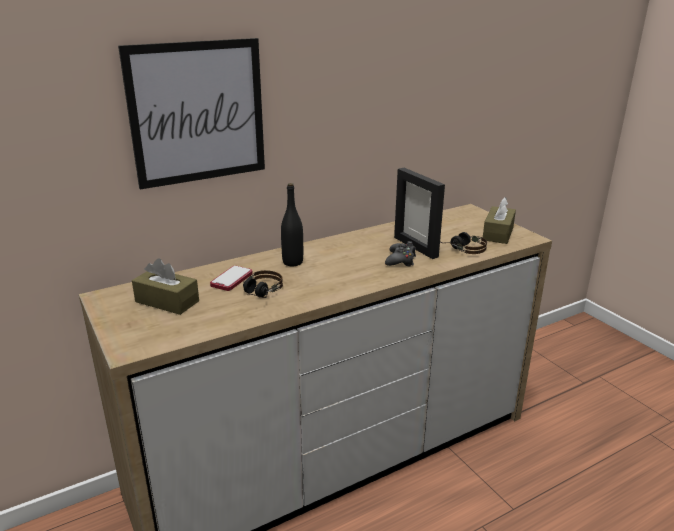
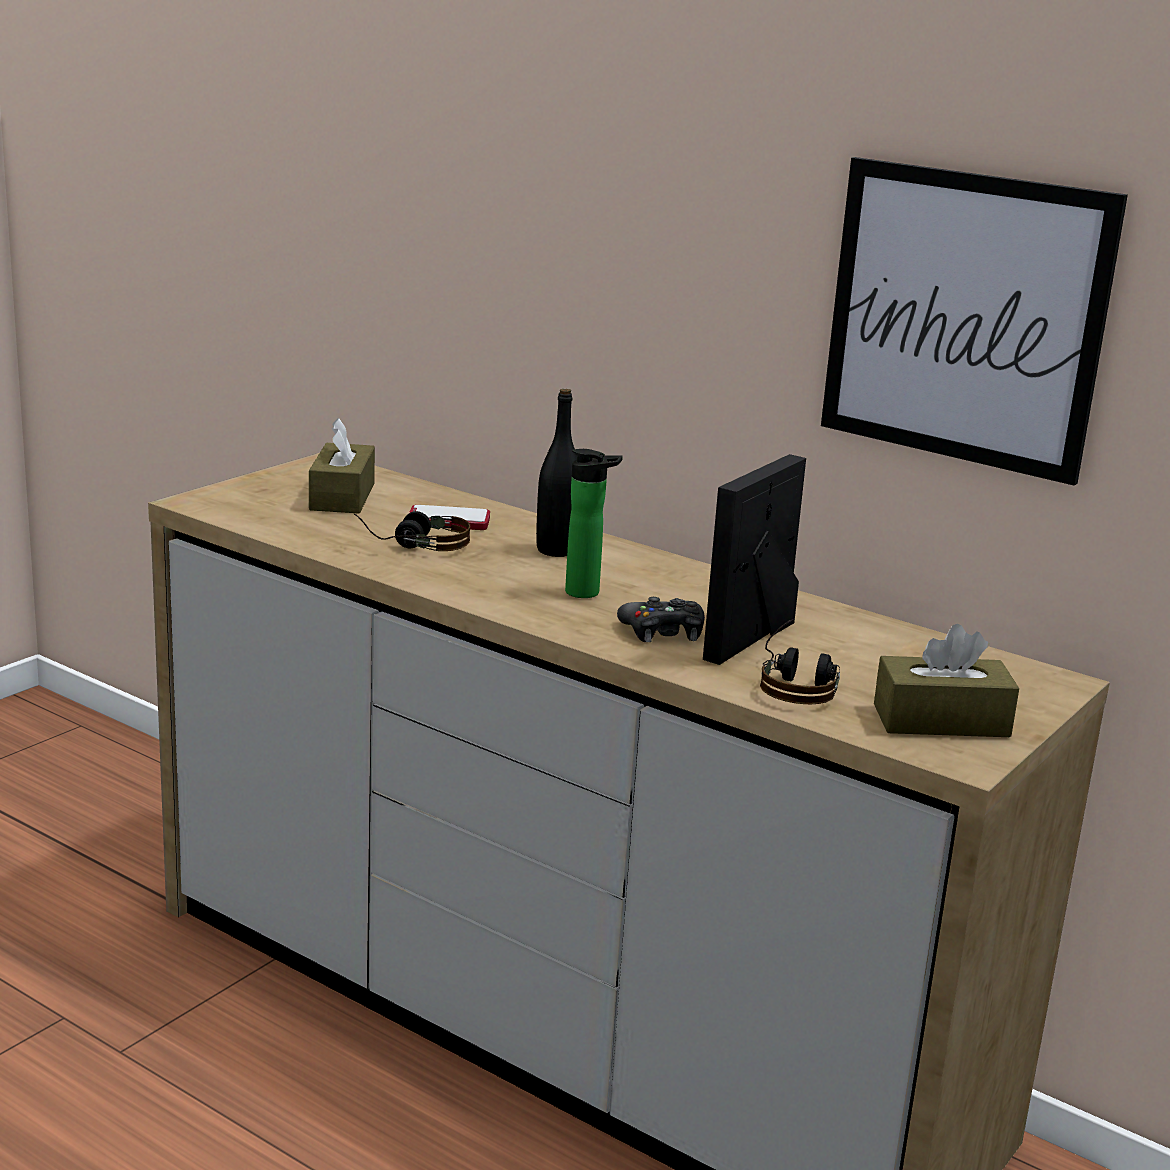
camera: 65 degrees right, 5 degrees down
(197, 113) = (522, 225): picture -> picture (964, 318)
(349, 266) = (587, 593): none -> bottle

